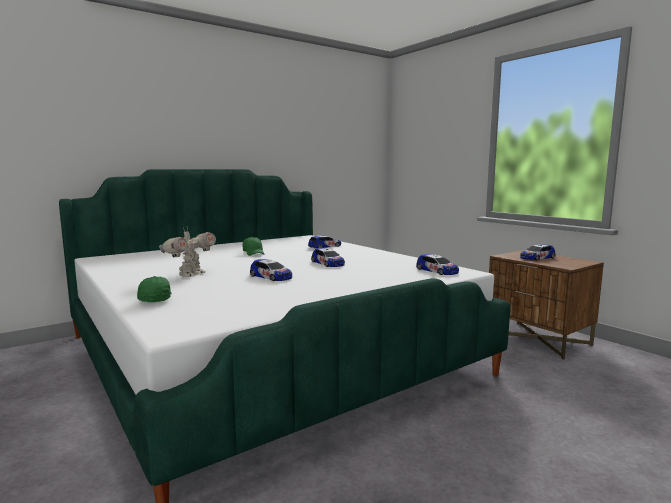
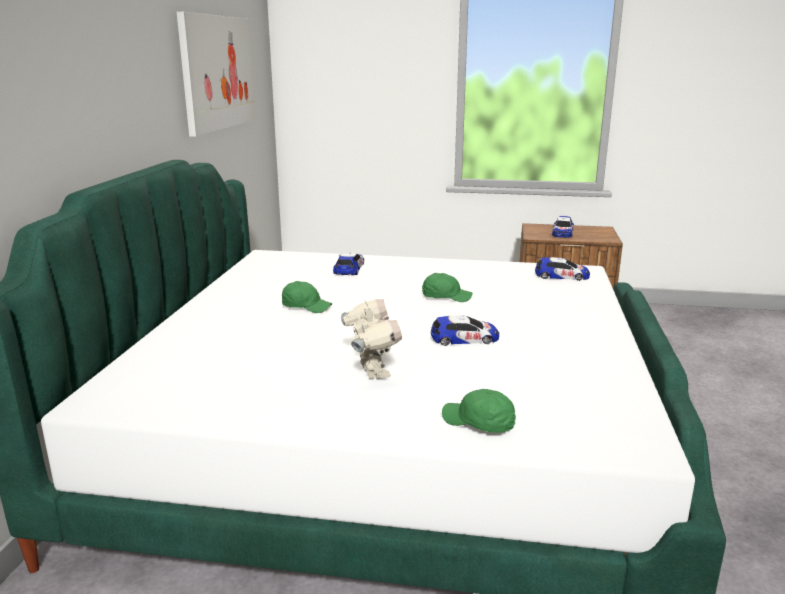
camera: 45 degrees left, 10 degrees up
(315, 130) = (218, 72): none -> picture
(328, 263) = (446, 297): toy car -> green cap

